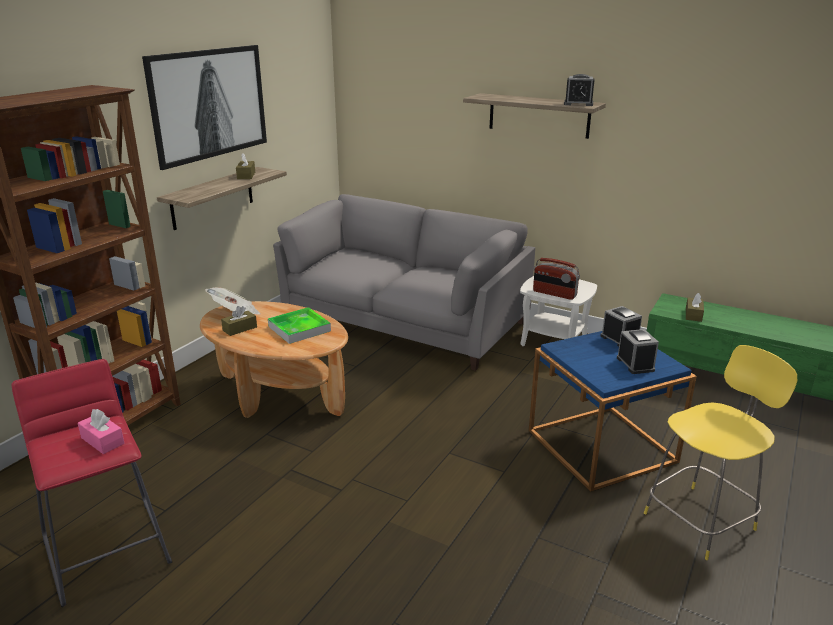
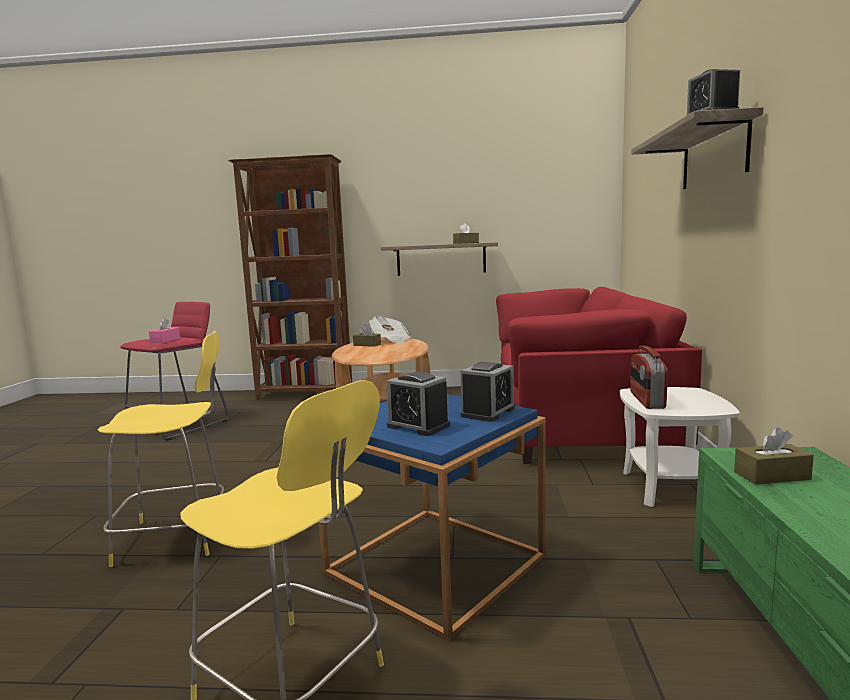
camera: 65 degrees right, 15 degrees down
(210, 104) = (448, 183): picture -> none
(299, 329) = (385, 352): tray -> none
(404, 321) = (575, 417): grey sofa -> red sofa
(489, 560) = (177, 537): none -> yellow stool
(635, 364) = (418, 426): alarm clock -> alarm clock turned 75 degrees clockwise

